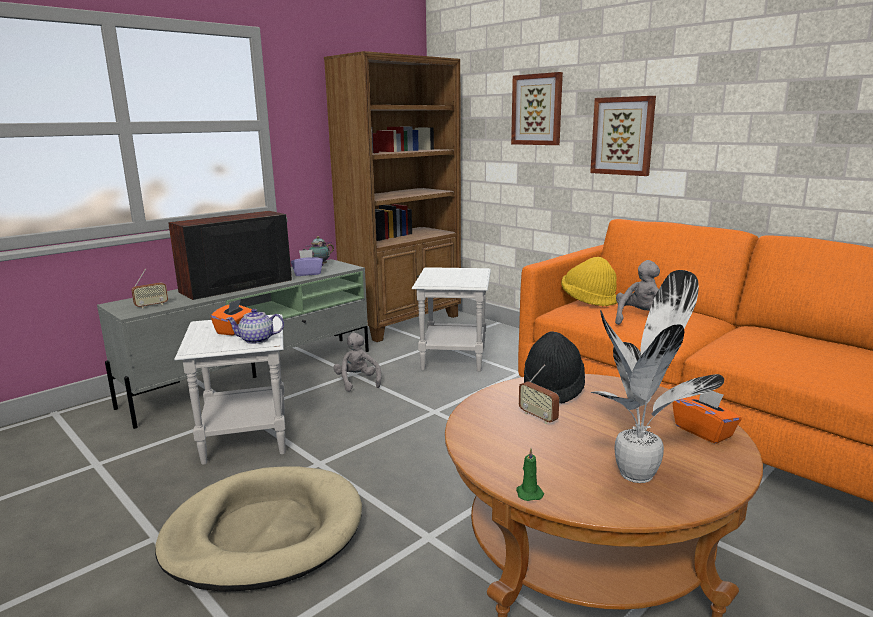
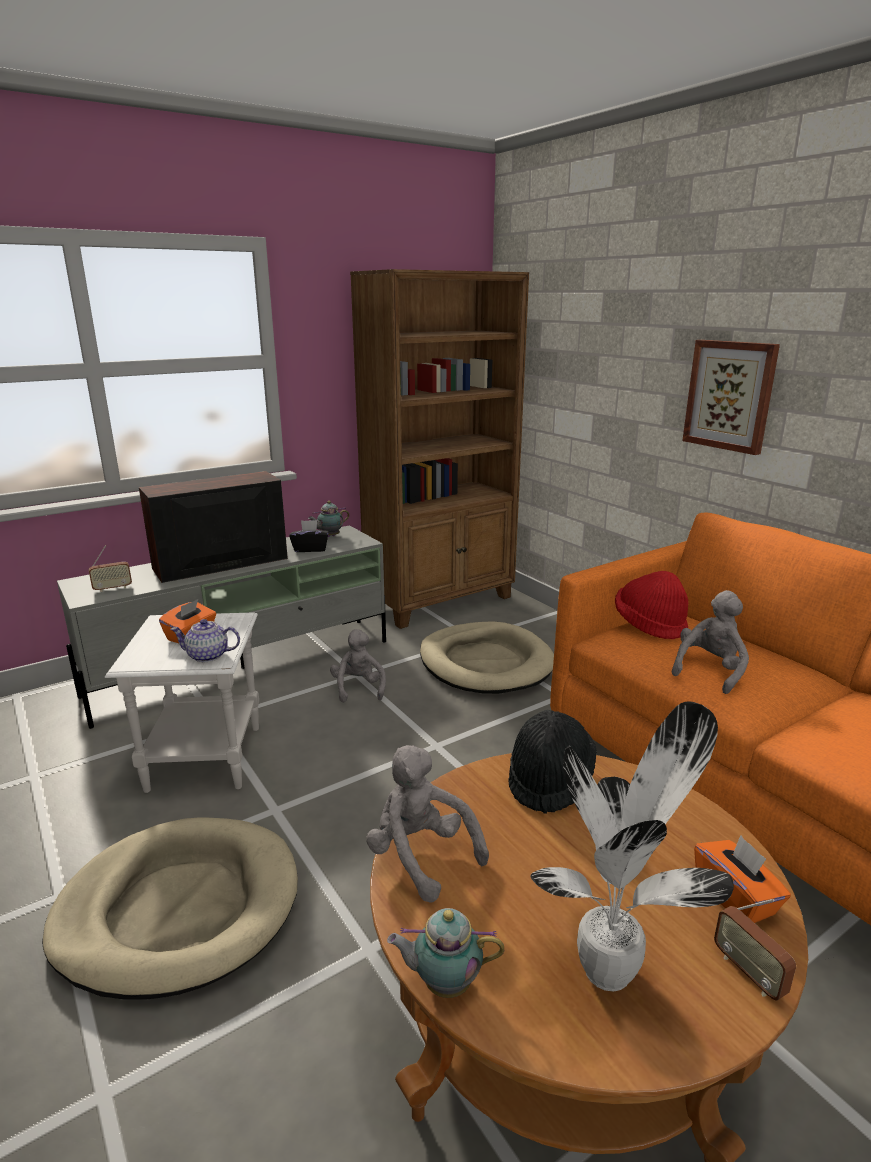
camera: 10 degrees right, 5 degrees up
(307, 273) = (310, 549): purple tissue box -> black tissue box
(453, 358) = (485, 663): white side table -> beige dog bed
(479, 434) = (421, 856): none -> grey plush toy
(528, 493) = (444, 983): green candle -> teapot
(537, 109) = (622, 347): picture -> none
(538, 417) = (510, 833): radio -> radio (748, 972)
(588, 300) = (649, 625): yellow hat -> red hat

